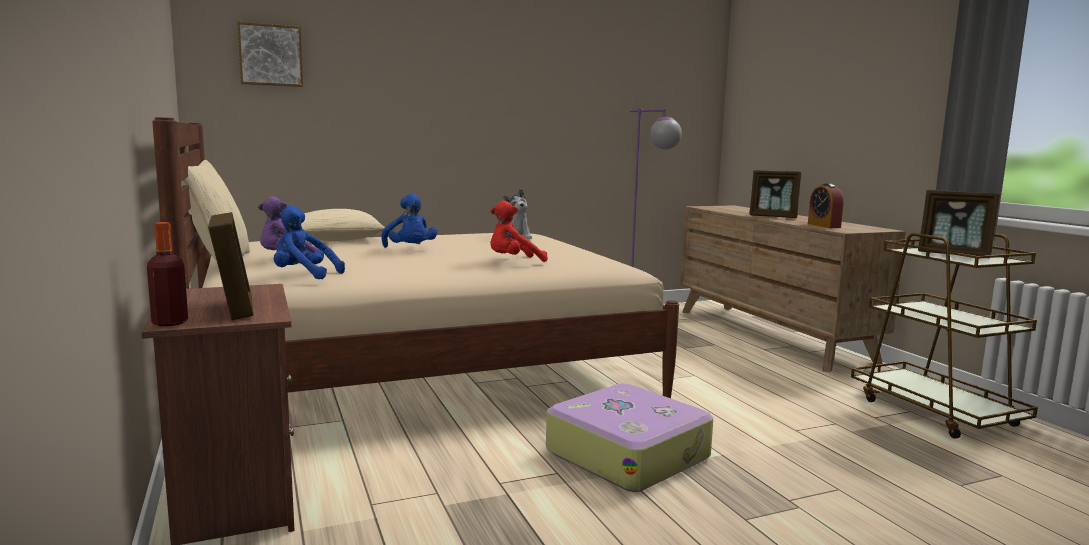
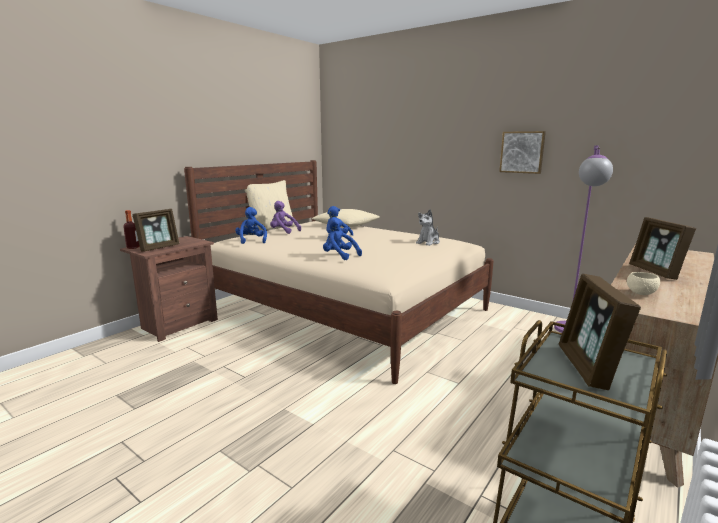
camera: 60 degrees right, 5 degrees up
(270, 55) = (354, 122): picture -> picture (522, 152)
(513, 261) = (339, 256): red plush toy -> blue plush toy
(628, 454) = (286, 390): suitcase -> none
(824, 225) = (640, 293): alarm clock -> beige bowl

